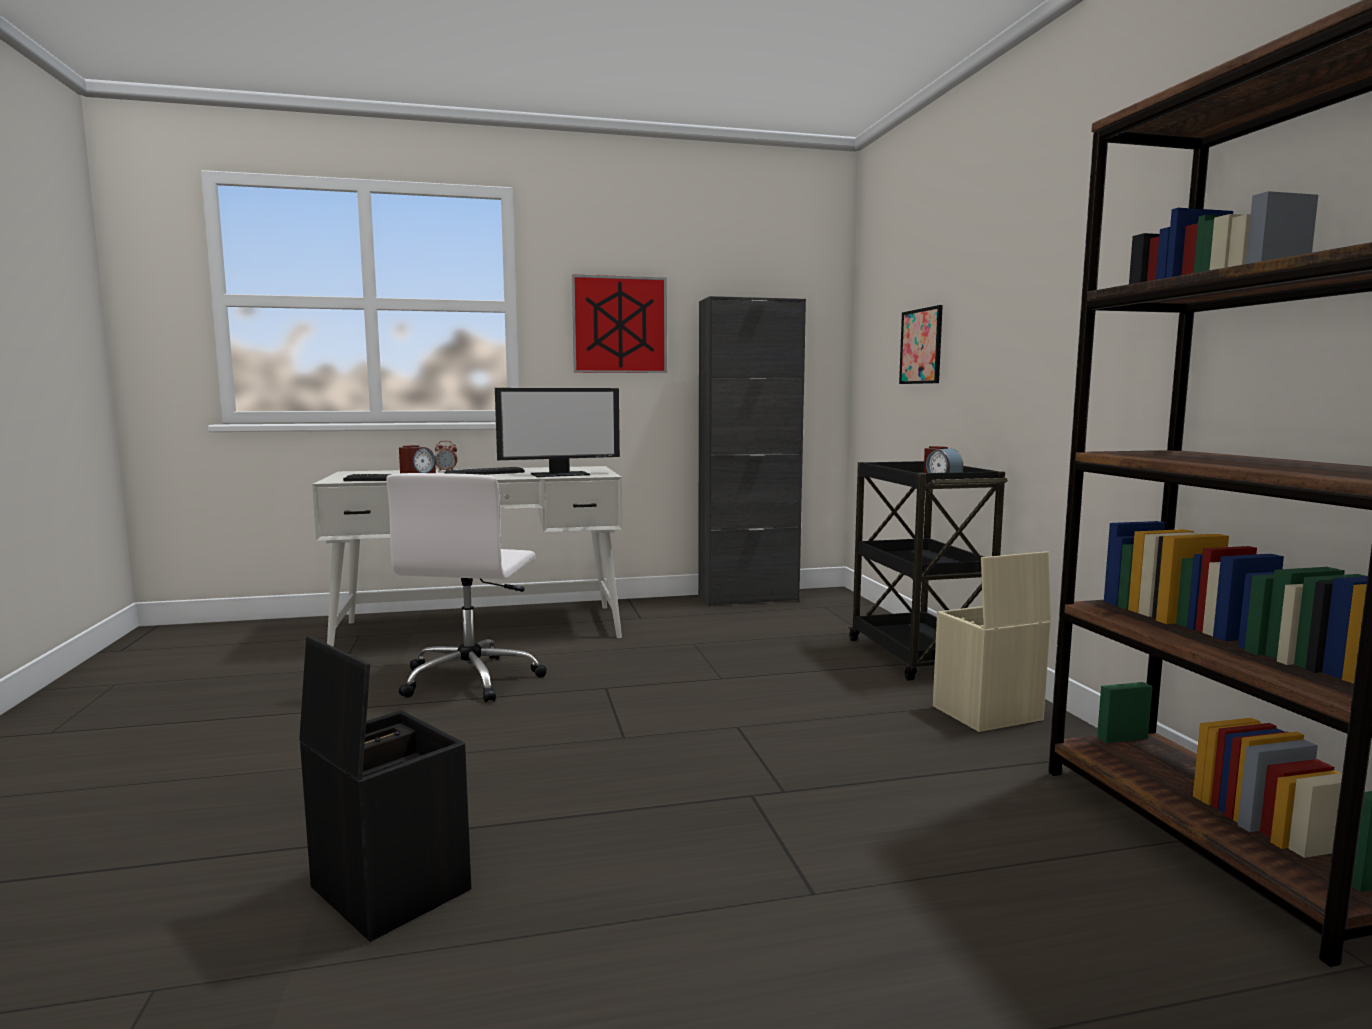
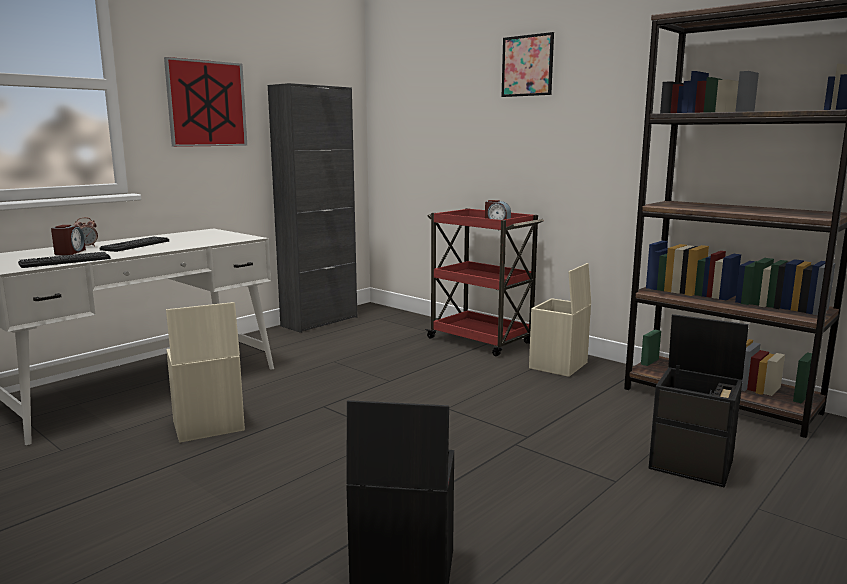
camera: 35 degrees left, 5 degrees up
(472, 679) = (207, 426): white office chair -> beige storage box
(560, 474) = (210, 240): monitor -> none
(918, 657) = (481, 341): black cart -> red cart
(921, 346) = (447, 128): picture -> picture (527, 65)
(987, 920) = (693, 464): none -> black storage box

